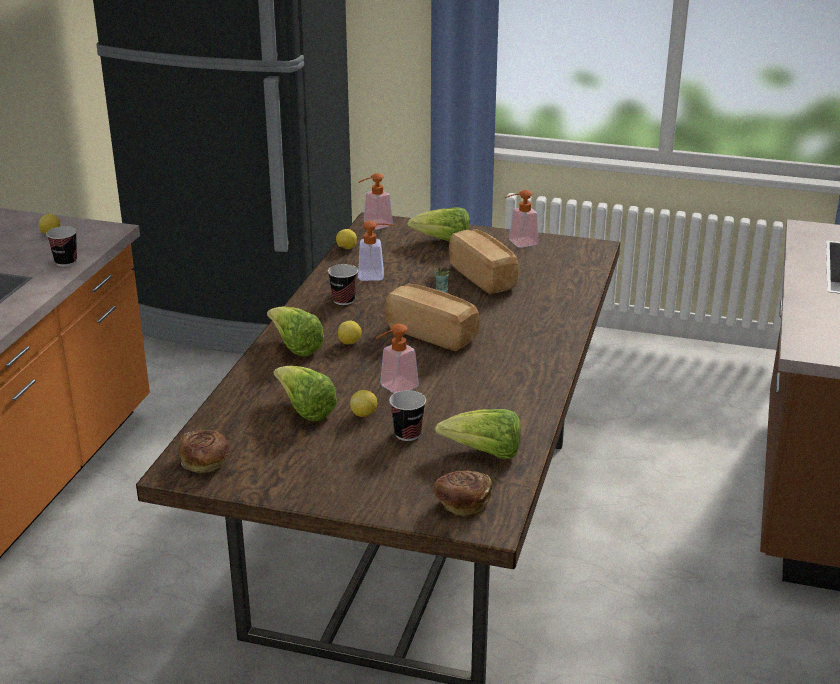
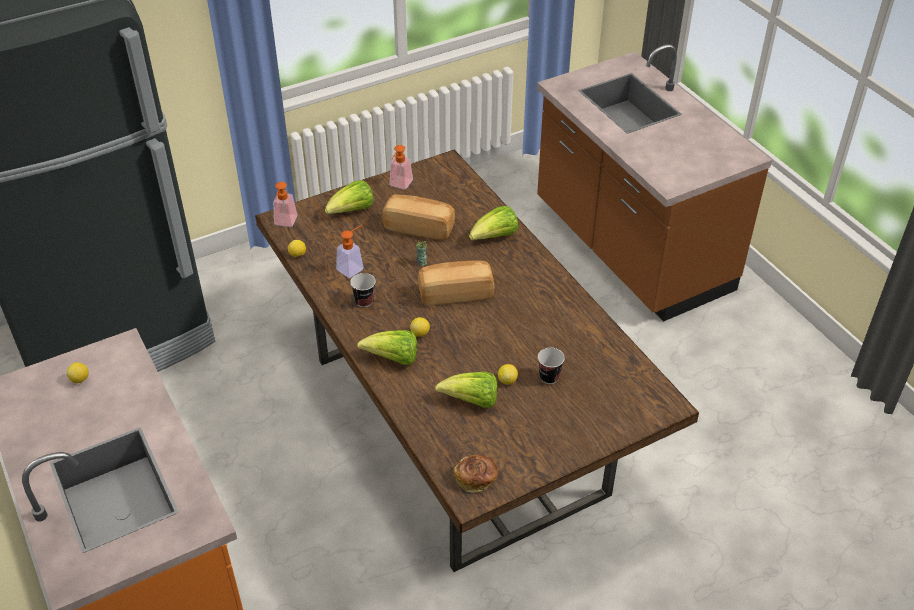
camera: 45 degrees left, 15 degrees up
(66, 262) = (141, 396): cup -> none
(394, 388) = (495, 350): soap dispenser -> none
(462, 504) = (639, 402): bread -> none
(484, 453) = (603, 361): lettuce -> lettuce (495, 237)

